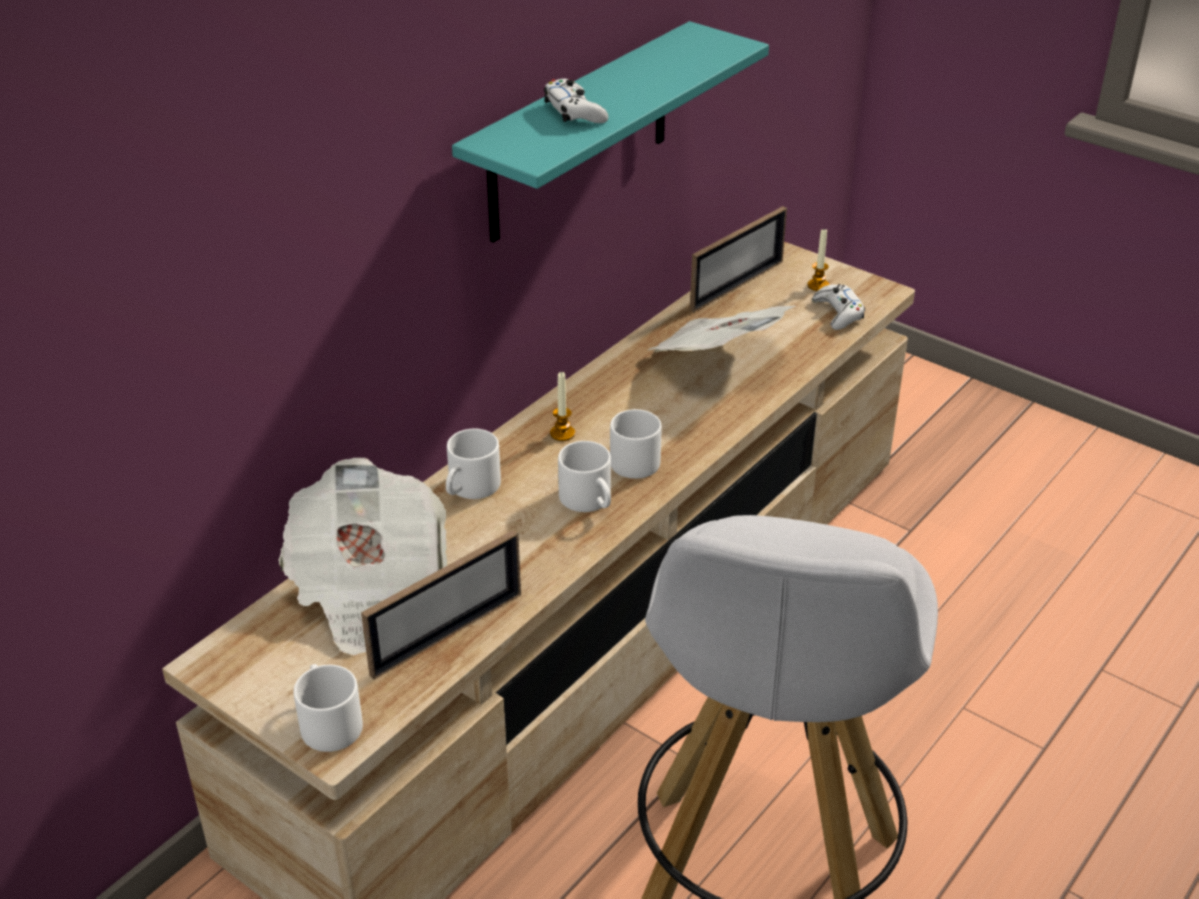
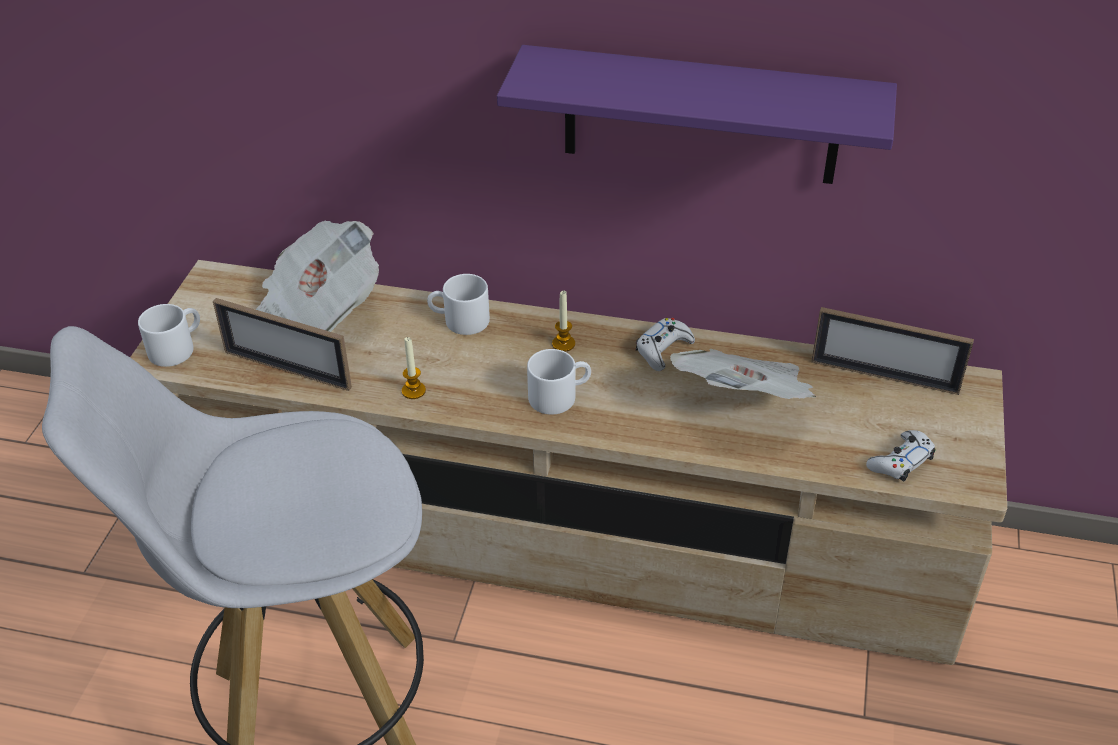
camera: 65 degrees right, 5 degrees up
(574, 112) = (630, 78): white game controller -> white game controller (663, 349)
(579, 134) = (700, 116): turquoise shelf -> purple shelf
(590, 500) = (484, 389): white mug -> none
(818, 285) = (939, 433): candle -> candle (413, 391)

